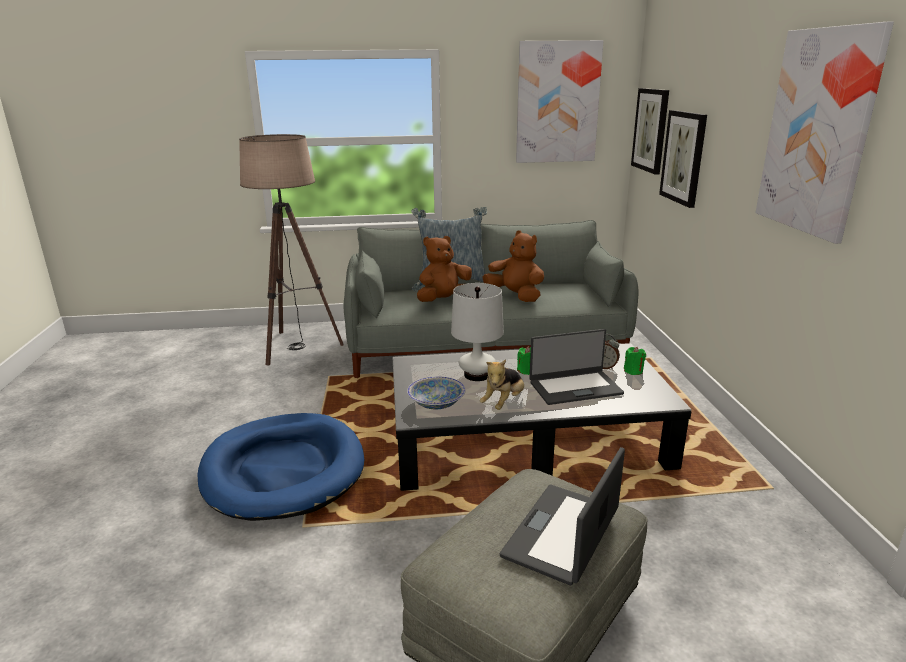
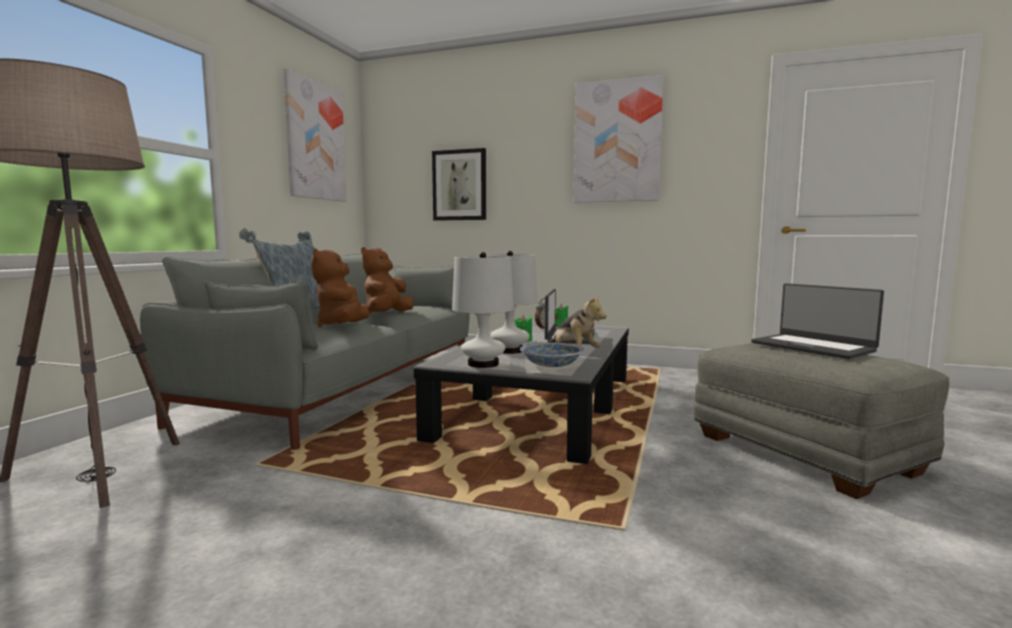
camera: 65 degrees left, 15 degrees down
(283, 470) = (475, 529): blue dog bed -> none
(417, 377) = (483, 364): none -> white table lamp
(515, 296) = (386, 314): brown plush toy -> brown plush toy turned 45 degrees counterclockwise
(651, 130) = (398, 173): picture -> none

